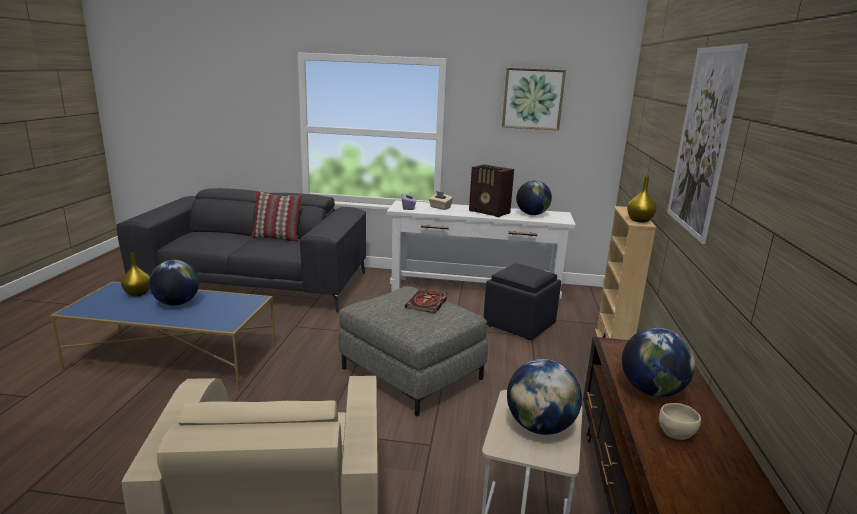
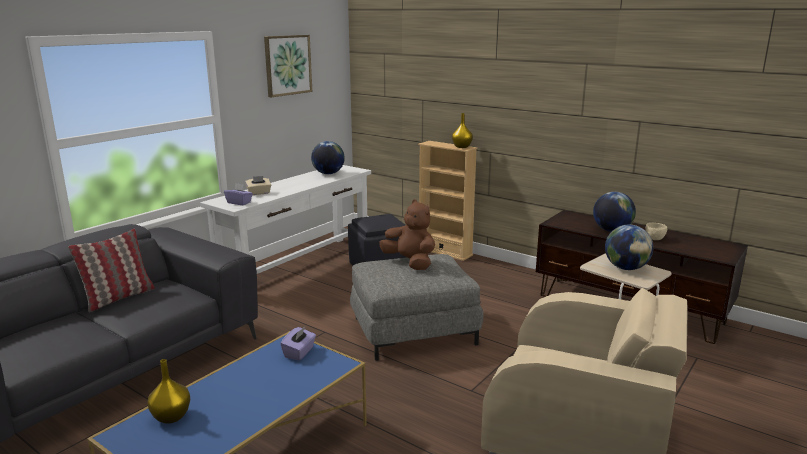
camera: 60 degrees left, 0 degrees up
(177, 303) = (242, 389): globe -> none
(238, 307) = (299, 352): none -> purple tissue box
(427, 303) = (410, 263): book -> brown plush toy
(489, 212) = (302, 182): radio -> none
(702, 141) = (526, 80): picture -> none

